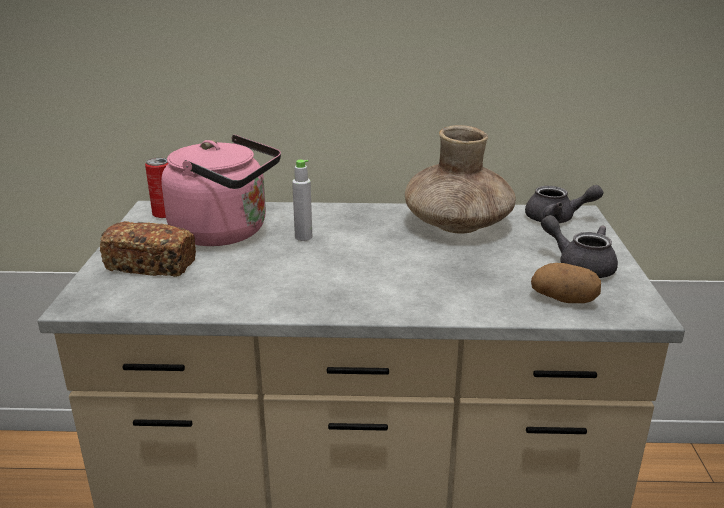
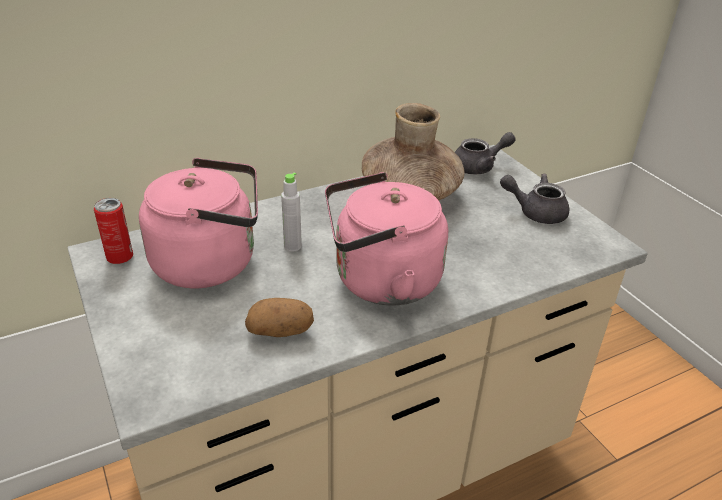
camera: 30 degrees left, 10 degrees up
(151, 265) = (176, 327): bread -> none
(352, 279) = (381, 282): none -> pink kettle
(564, 299) = (554, 250): potato -> potato (281, 331)

